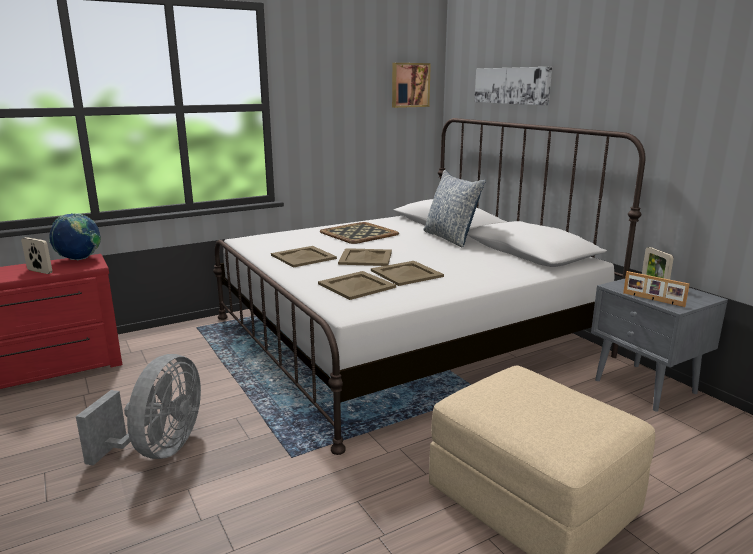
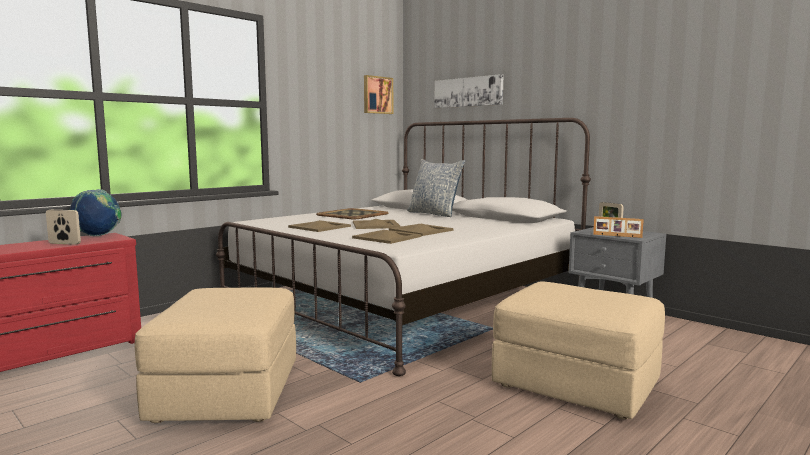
camera: 15 degrees left, 10 degrees down
(158, 449) = (227, 391): grey fan -> beige ottoman

